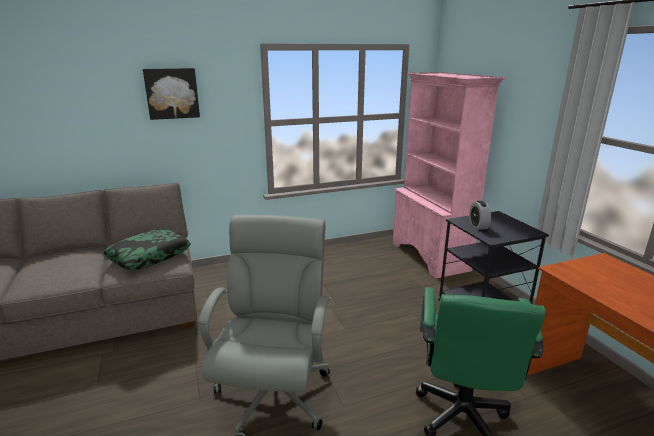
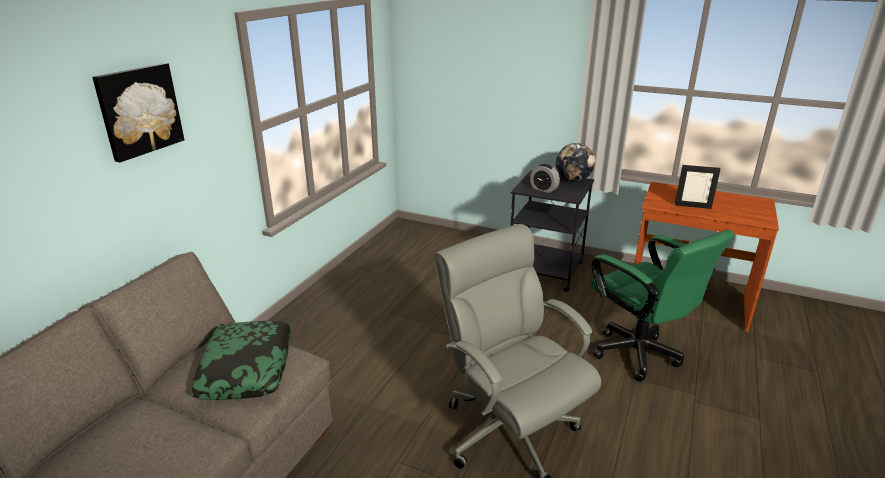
camera: 45 degrees left, 5 degrees up
(430, 256) = (443, 240): pink bookcase -> none
(522, 228) = (573, 180): none -> globe
(607, 287) = (692, 206): none -> picture frame

